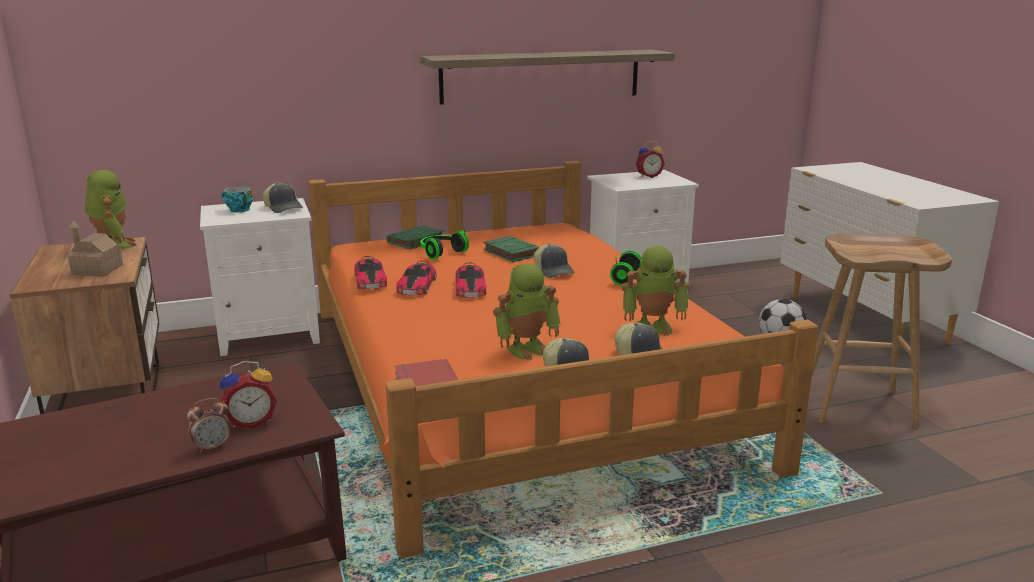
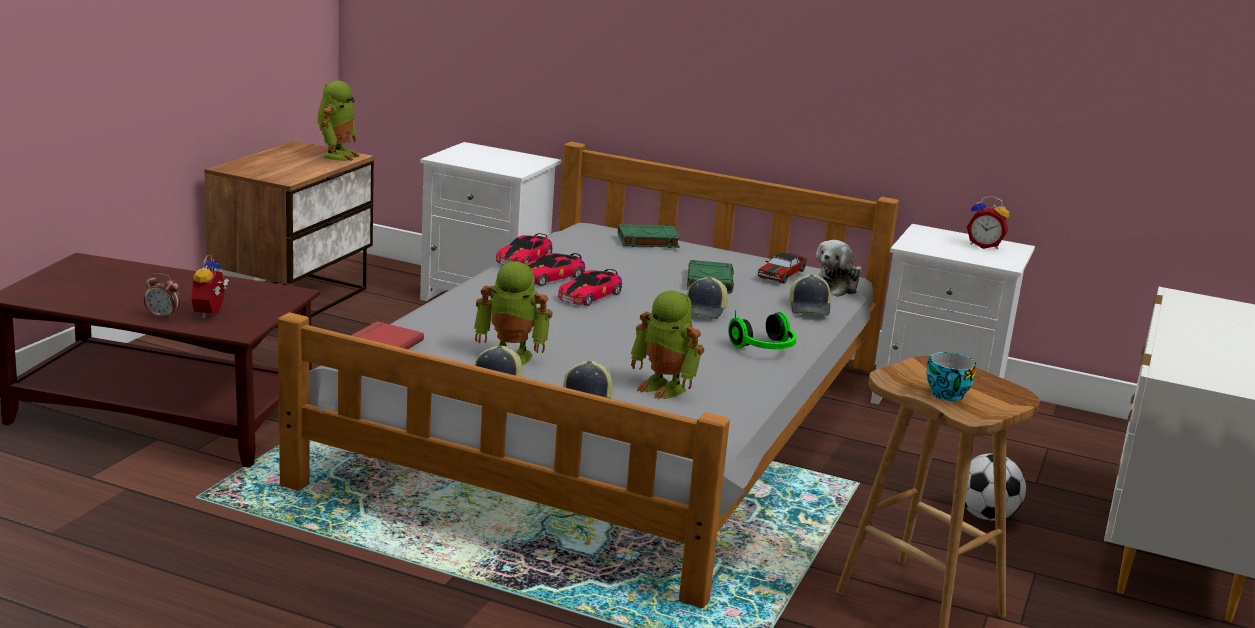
camera: 40 degrees right, 0 degrees up
(97, 270) = (286, 170): toy house -> none
(238, 210) = (480, 154): cup -> cup (944, 393)
(251, 421) = (212, 313): alarm clock -> alarm clock turned 75 degrees clockwise
(283, 208) = (520, 163): cap -> cap (810, 308)
(441, 253) = (643, 258): headphones -> none
(515, 380) = (616, 421): orange bed -> grey bed
(534, 234) = (781, 274): none -> toy car
(541, 76) = (867, 76): shelf -> none
(573, 231) = (837, 287): none -> plush toy

